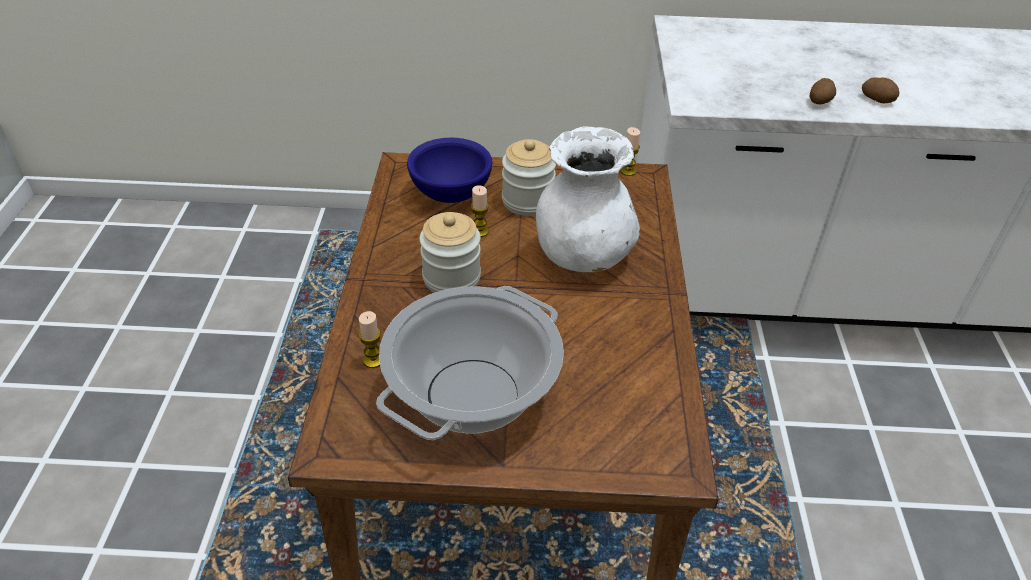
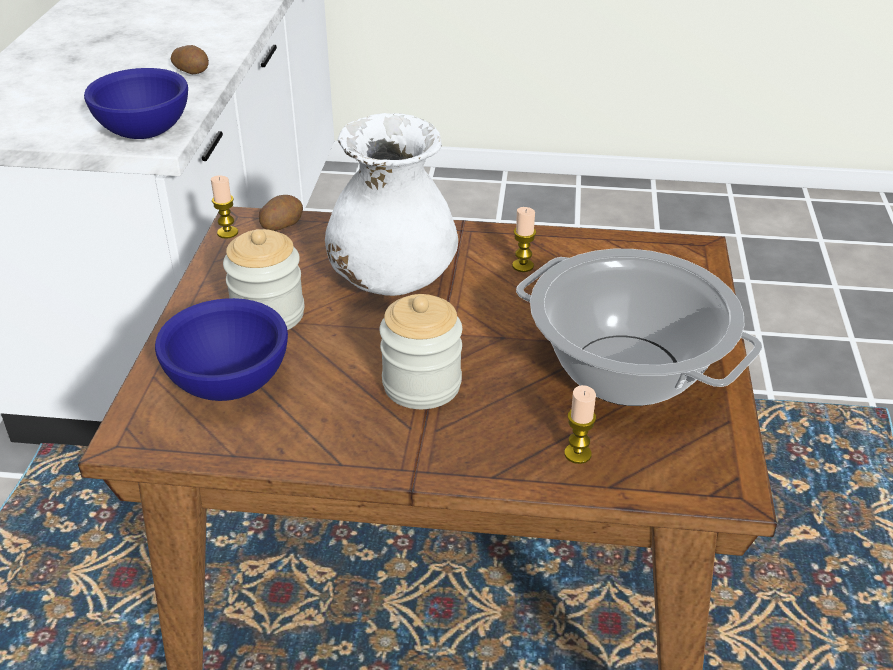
camera: 85 degrees left, 5 degrees down
(479, 231) = (327, 358): candle -> candle (523, 266)
(703, 96) = (146, 133): none -> blue bowl
(877, 99) = (203, 44): potato -> potato (281, 225)

